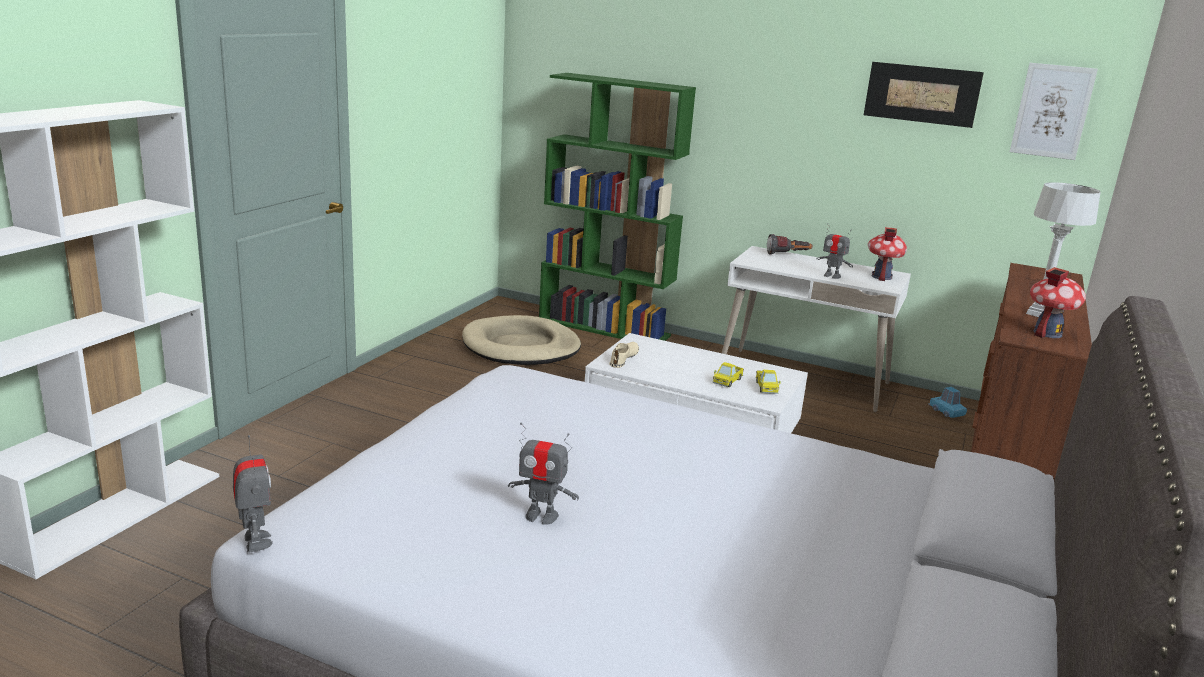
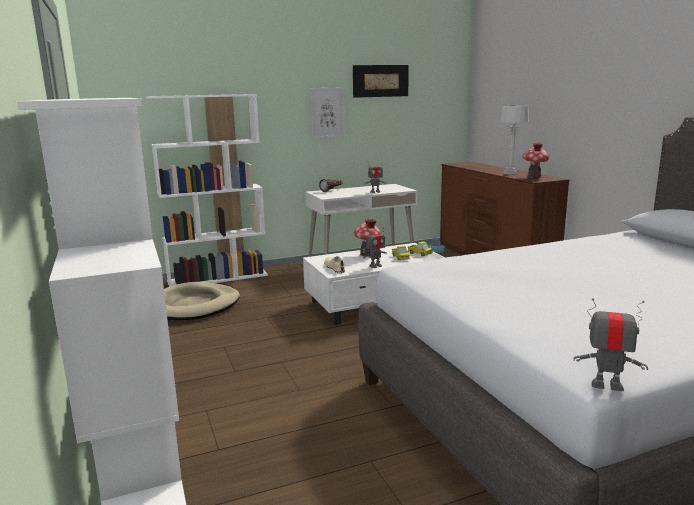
camera: 45 degrees left, 5 degrees down
(541, 516) = (620, 303): toy robot -> toy robot (375, 266)
(605, 328) = (218, 278): green bookcase -> white bookcase
(881, 277) = (391, 187): toy house -> toy house (367, 254)
(1052, 111) = (440, 82): picture -> picture (327, 113)

